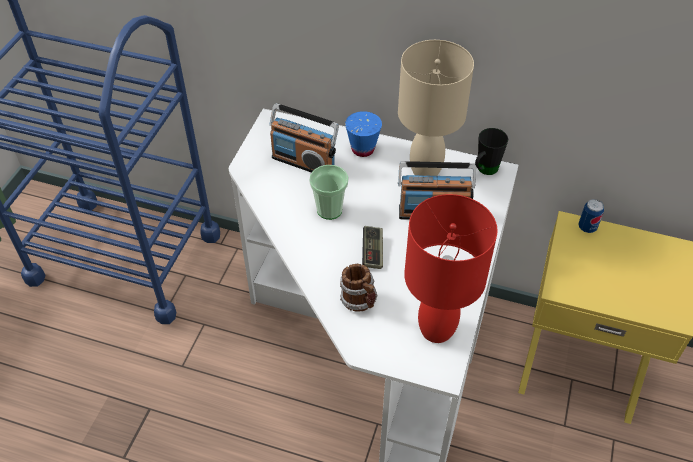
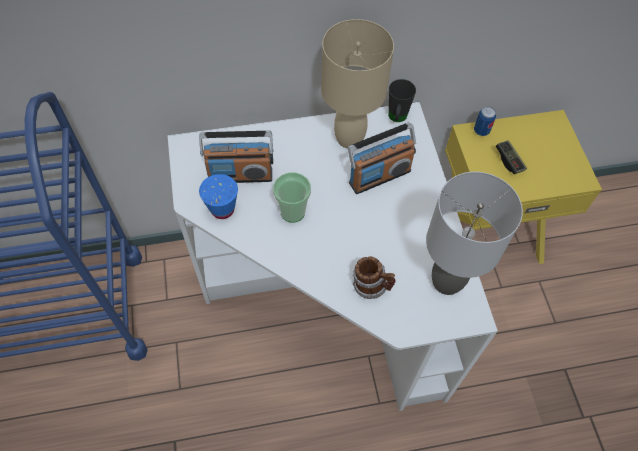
camera: 30 degrees left, 10 degrees up
(363, 149) = (284, 140): blue cup -> blue cup (222, 209)
(372, 252) = (353, 236): game controller -> game controller (509, 161)
(436, 328) = (446, 281): red table lamp -> grey table lamp

